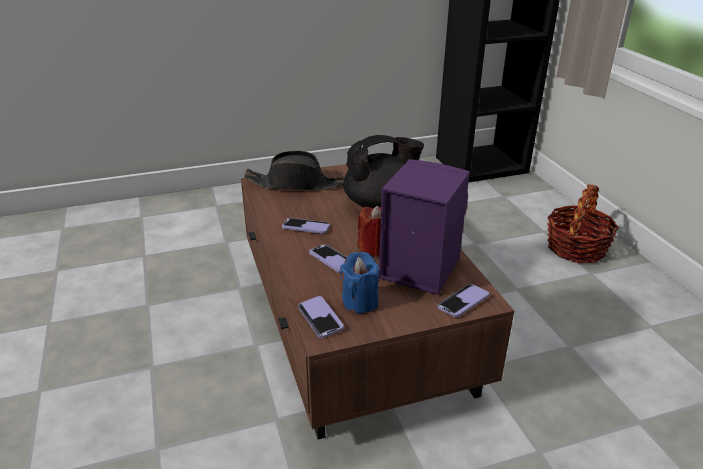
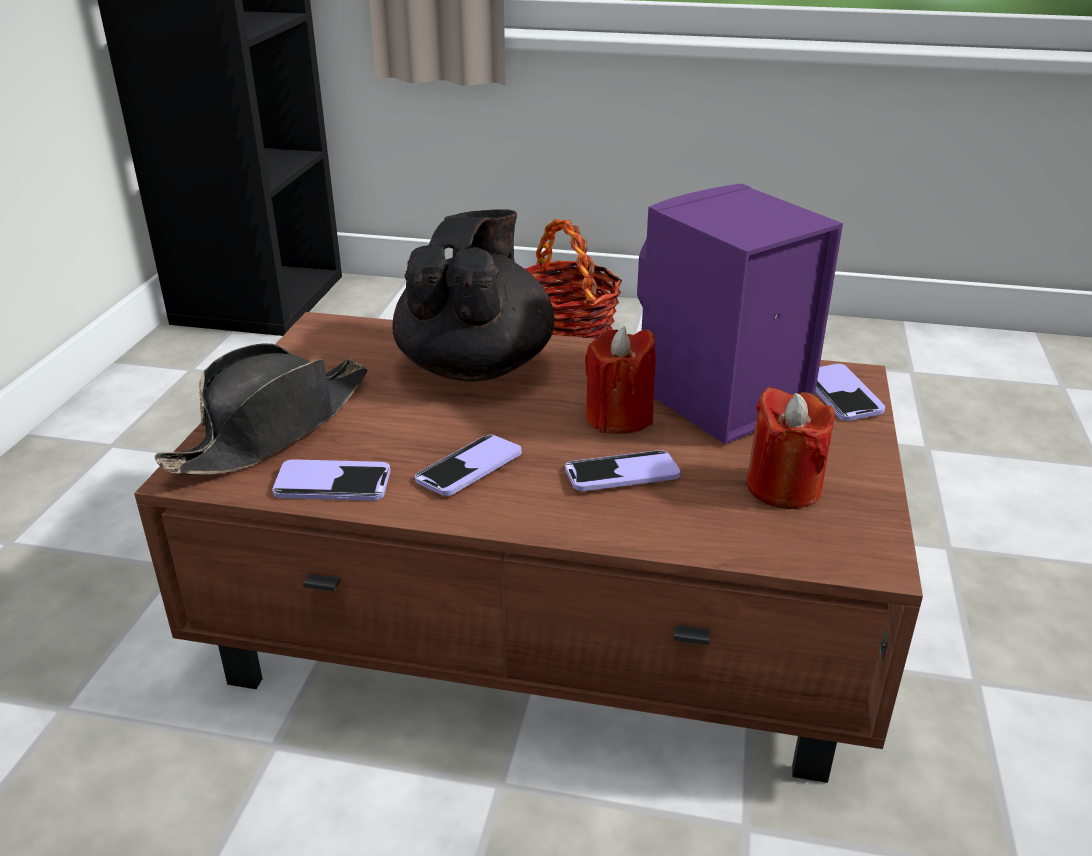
camera: 60 degrees left, 0 degrees up
(320, 318) = (810, 546): phone -> phone (332, 484)
(359, 302) = (783, 487): blue candle -> red candle

